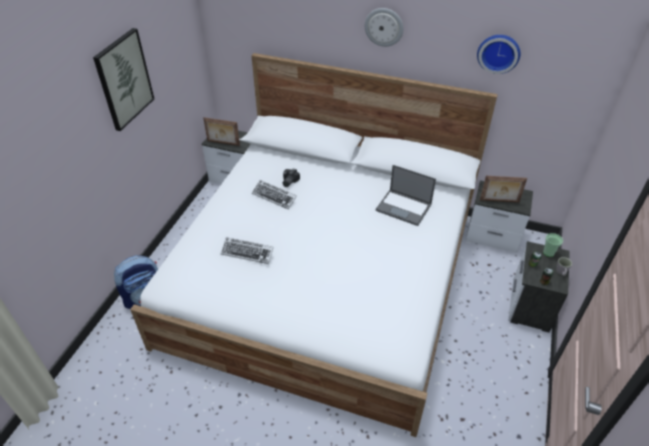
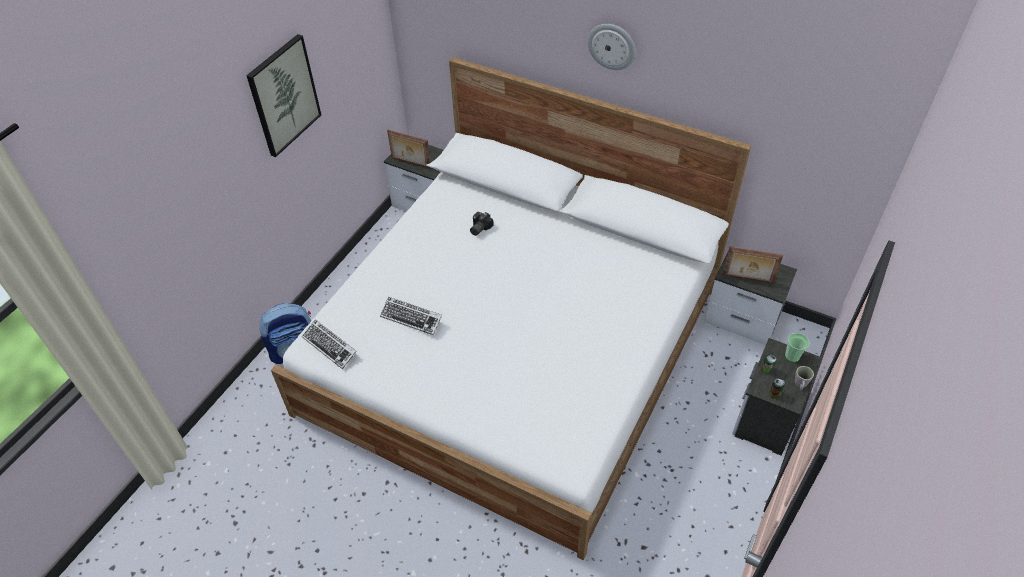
camera: 10 degrees right, 5 degrees up
(274, 197) = (457, 247): keyboard -> keyboard (330, 346)
(404, 207) = (616, 278): laptop -> none
(498, 53) = (753, 95): wall clock -> none

